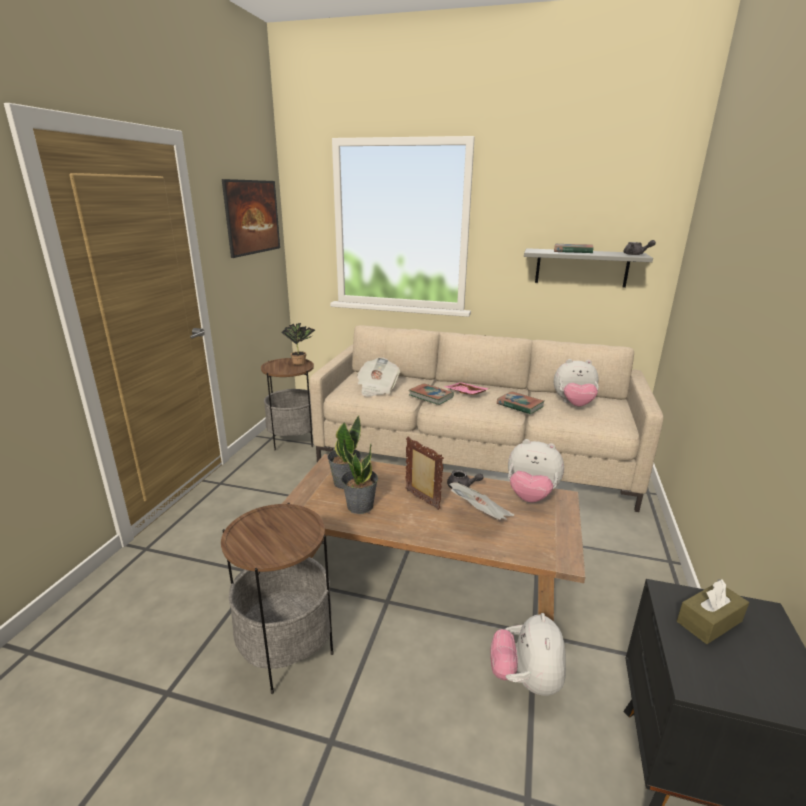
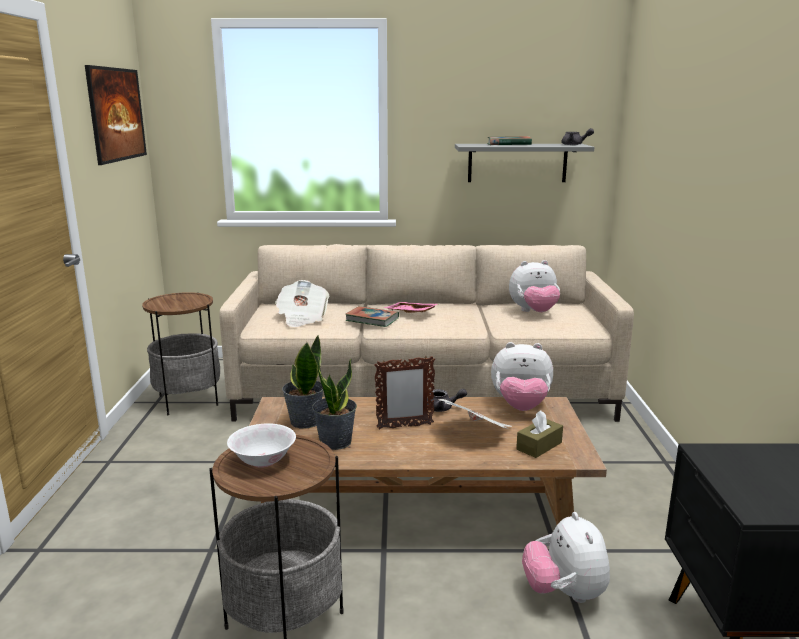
camera: 15 degrees left, 5 degrees down
(266, 529) = (263, 460): none -> white bowl
(300, 362) = (193, 296): potted plant -> none
(422, 500) = (404, 426): picture frame -> picture frame turned 135 degrees clockwise
(520, 405) = (477, 319): book -> none
(709, 621) = (746, 465): brown tissue box -> brown tissue box (539, 446)

